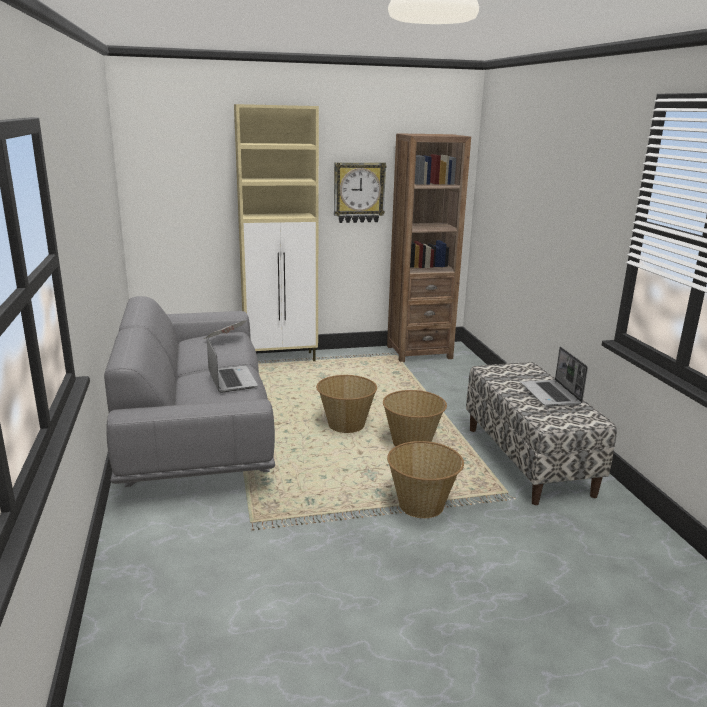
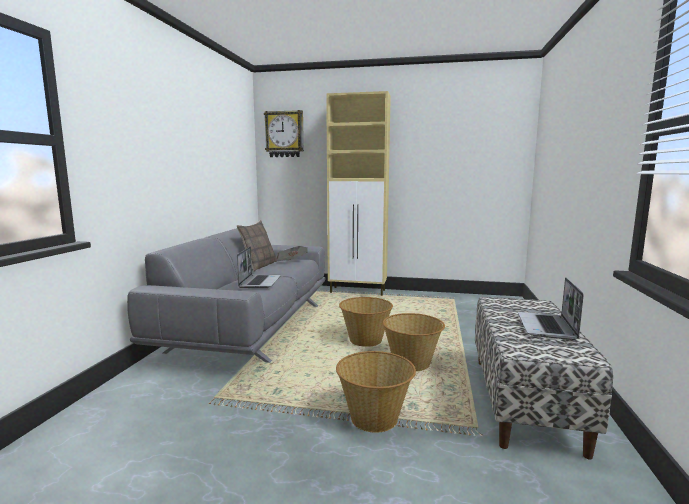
camera: 25 degrees right, 10 degrees down
(184, 350) = (259, 266): none -> pillow
(359, 192) = (427, 163): wall clock -> wall clock (284, 134)
(419, 352) = (476, 299): brown bookcase -> none

